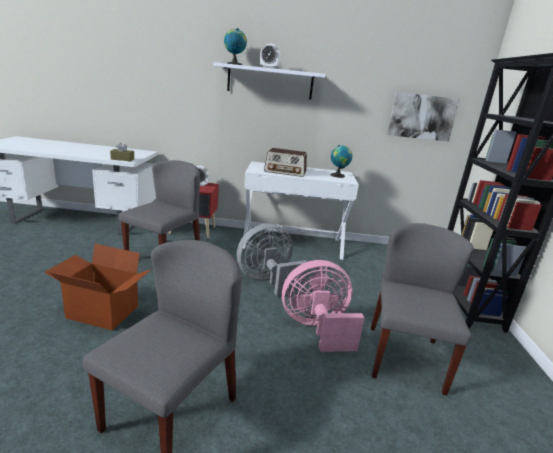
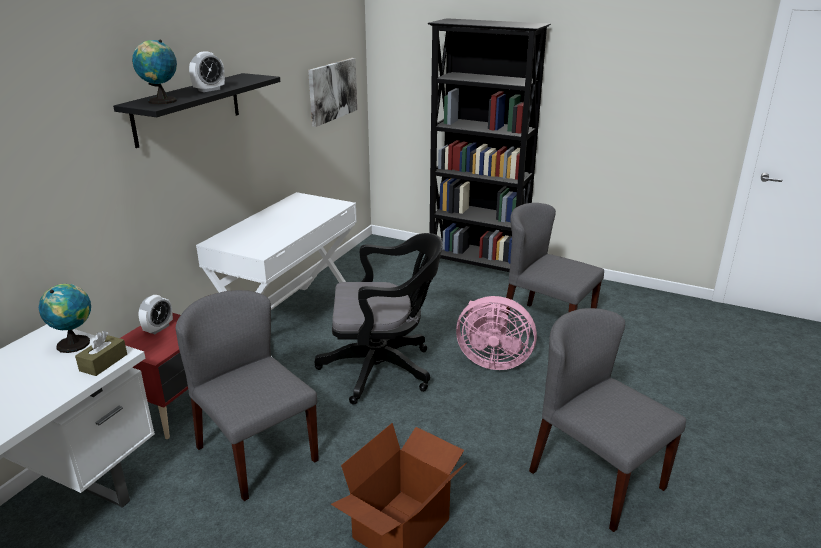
camera: 65 degrees left, 5 degrees up
(268, 281) = (383, 369): grey fan -> black office chair
(270, 82) = (188, 108): white shelf -> black shelf
(285, 172) = (278, 232): radio -> none
(317, 328) = (492, 361): pink fan -> pink fan turned 90 degrees counterclockwise
(338, 175) = (312, 204): globe -> globe (75, 343)

